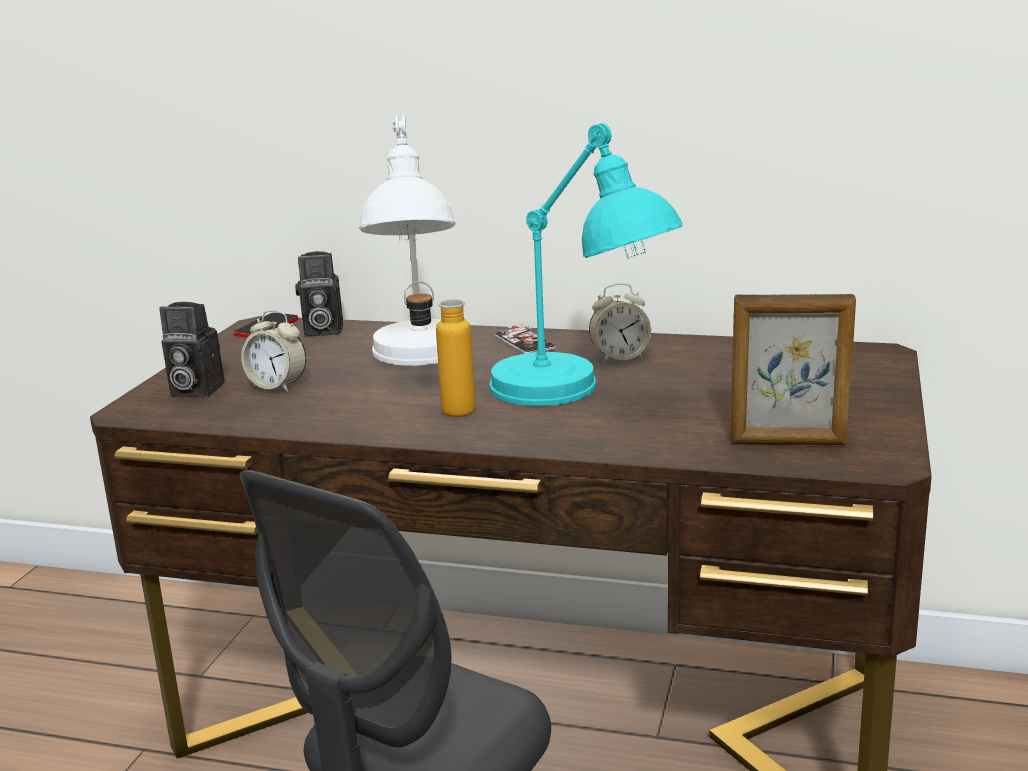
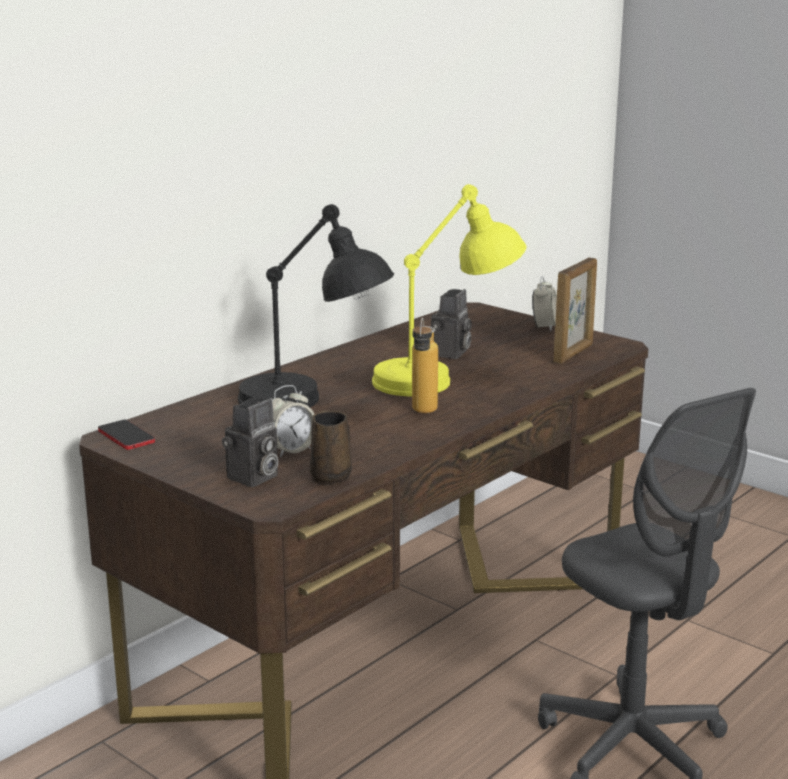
camera: 65 degrees left, 0 degrees up
(217, 418) = (332, 476): none -> brown mug
(321, 331) = (173, 420): camera -> camera (450, 354)
(420, 364) = (313, 404): white table lamp -> black table lamp
(525, 343) = (317, 371): phone -> none
(581, 397) = (445, 378): turquoise table lamp -> yellow table lamp
(619, 358) = (388, 356): alarm clock -> alarm clock (545, 327)

